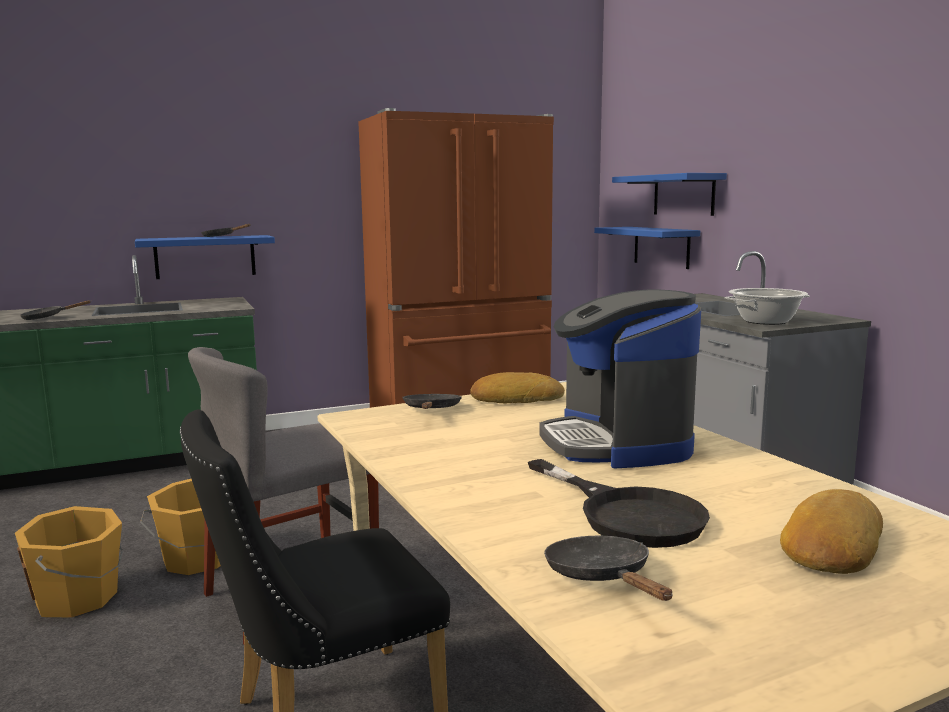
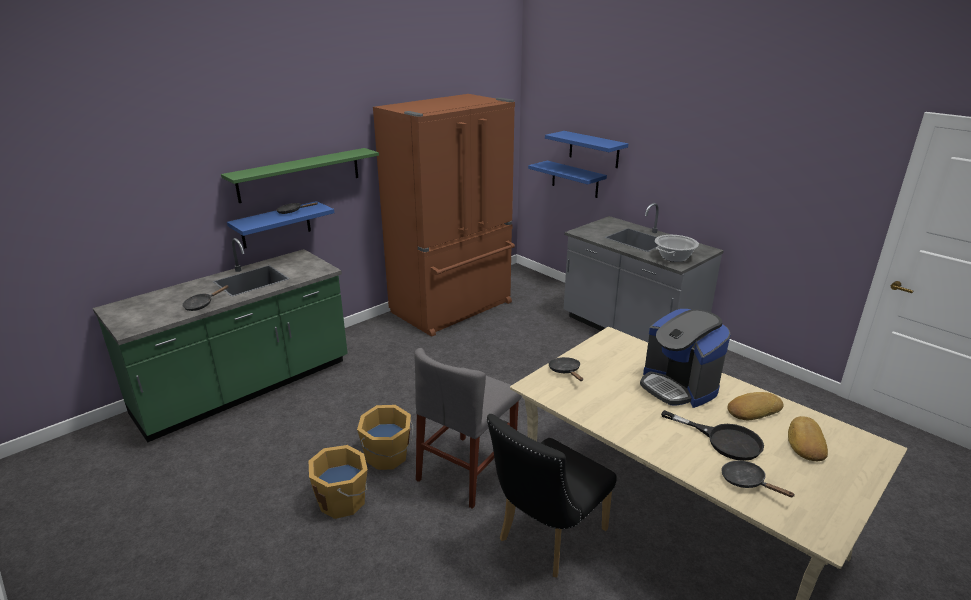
camera: 20 degrees left, 15 degrees up
(246, 195) = (300, 174): none -> green shelf
(516, 398) = (596, 351): bread -> bread (753, 410)

